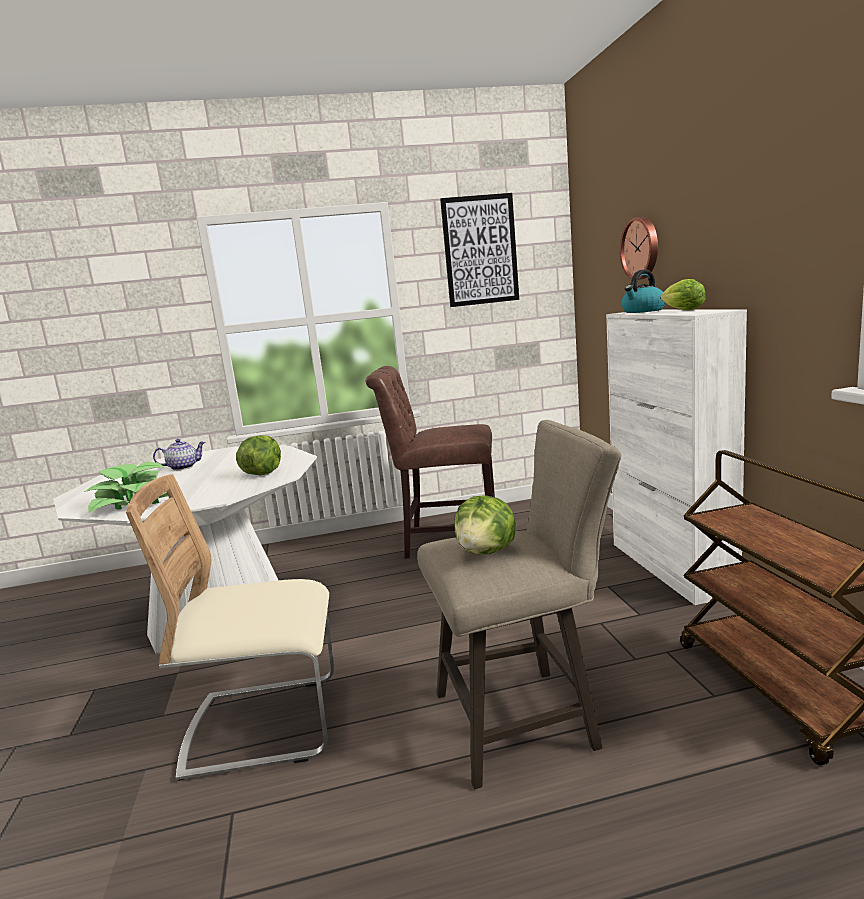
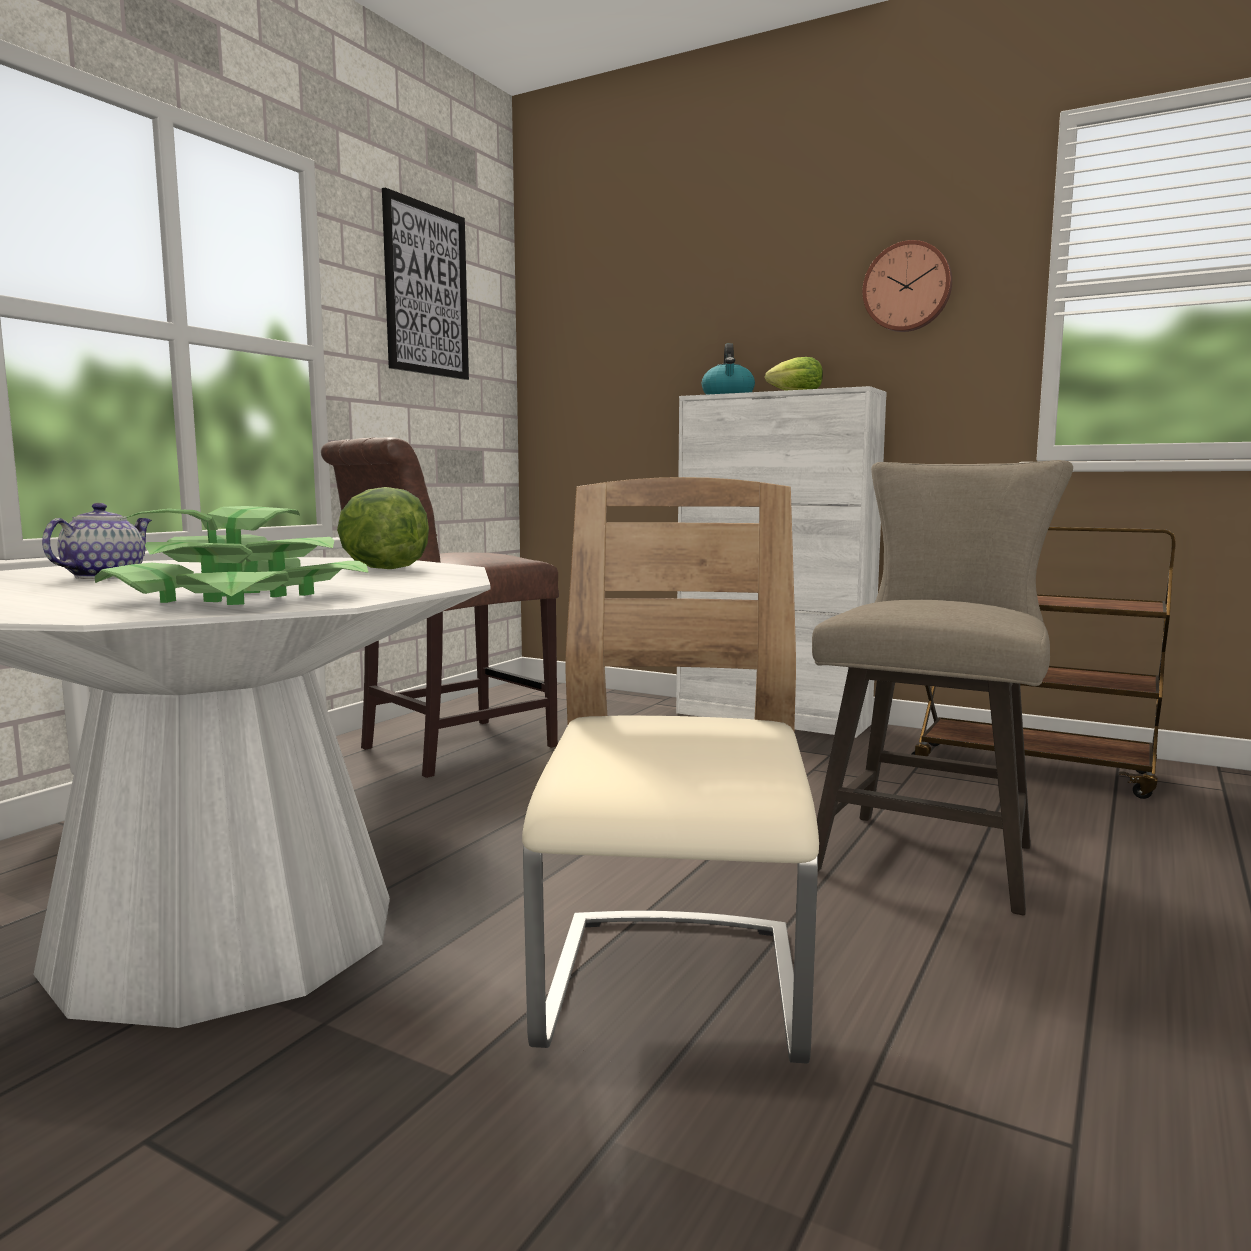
camera: 50 degrees left, 5 degrees down
(265, 725) = (674, 991): beige chair -> beige chair turned 150 degrees clockwise
(487, 552) = (952, 603): lettuce -> none
(641, 248) = (689, 325): wall clock -> wall clock (907, 287)

